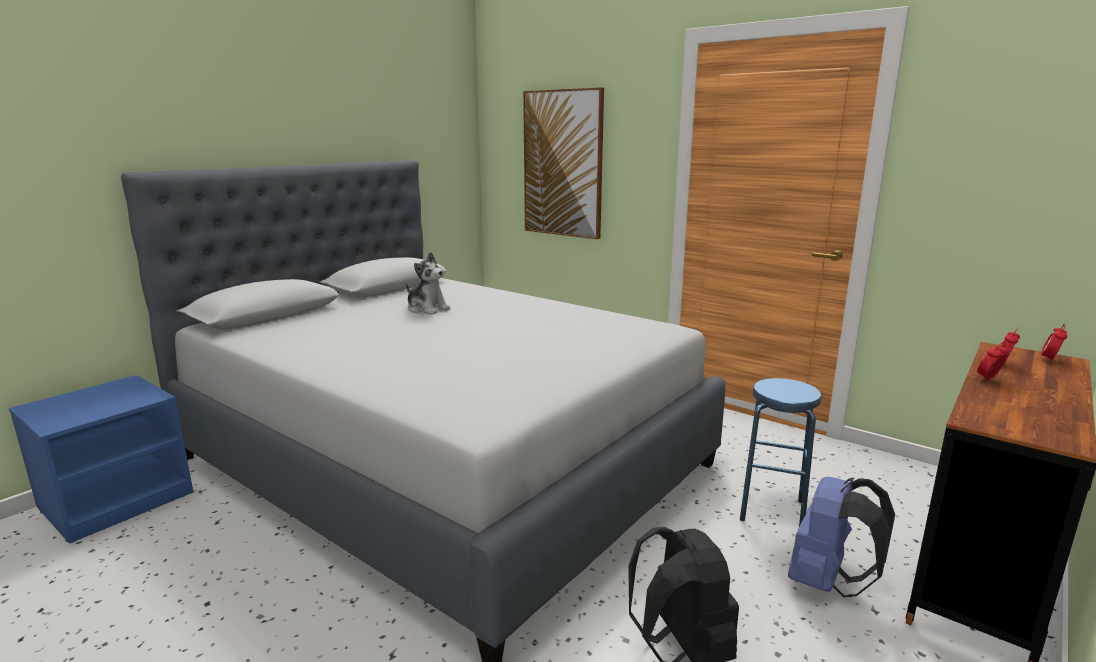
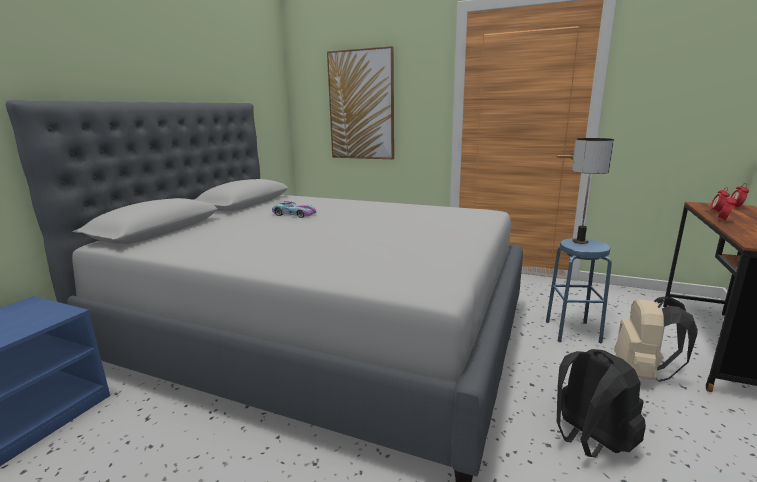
camera: 15 degrees left, 0 degrees up
(427, 309) = (294, 214): plush toy -> toy car
(784, 385) = (580, 242): none -> table lamp
(827, 582) = (642, 373): blue backpack -> beige backpack

